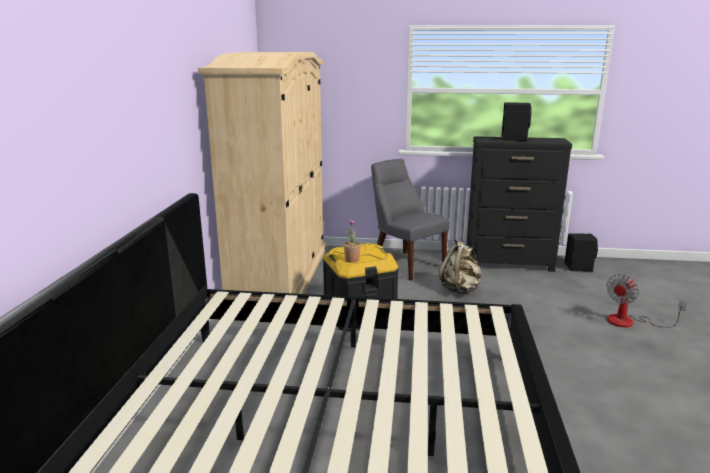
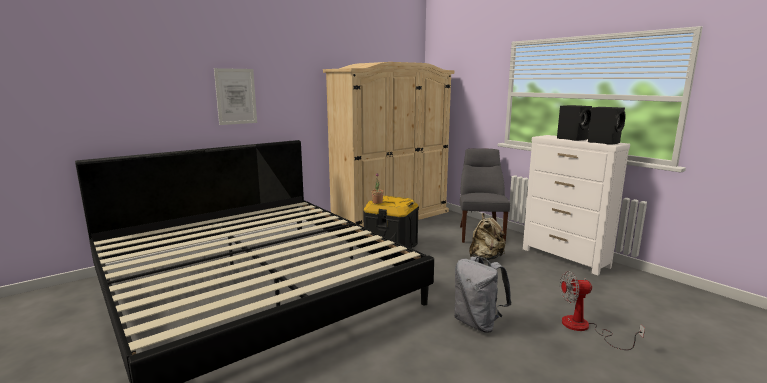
camera: 45 degrees right, 5 degrees down
(122, 134) = (236, 96): none -> picture
(509, 264) = (565, 258): black dresser -> white dresser
(577, 356) = (478, 323): none -> grey backpack
(578, 267) = (632, 280): black speaker -> black speaker (604, 142)

